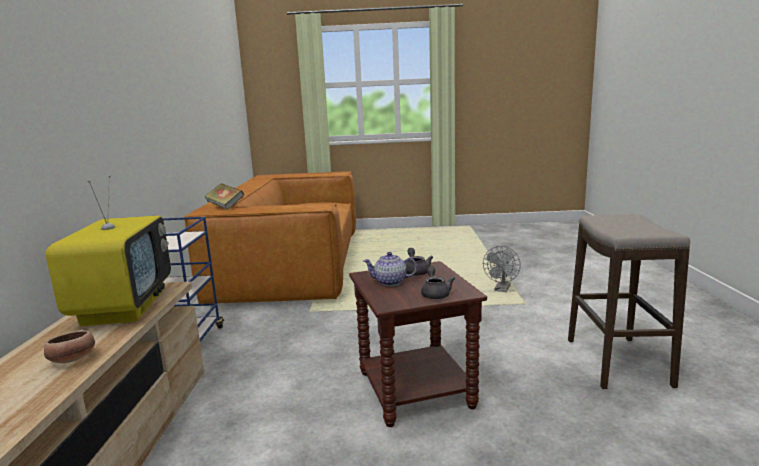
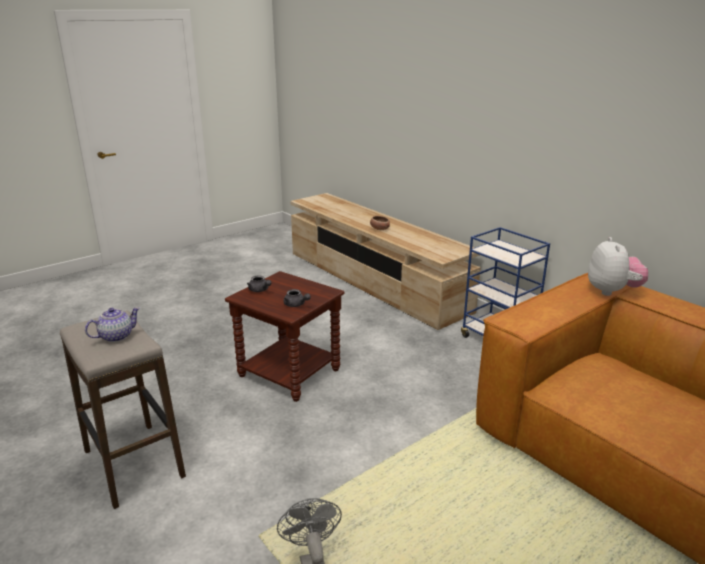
camera: 140 degrees right, 10 degrees up
(124, 307) = (428, 244): television -> none
(225, 207) = (612, 291): book -> plush toy
(391, 282) = (301, 290): teapot -> teapot (115, 336)

